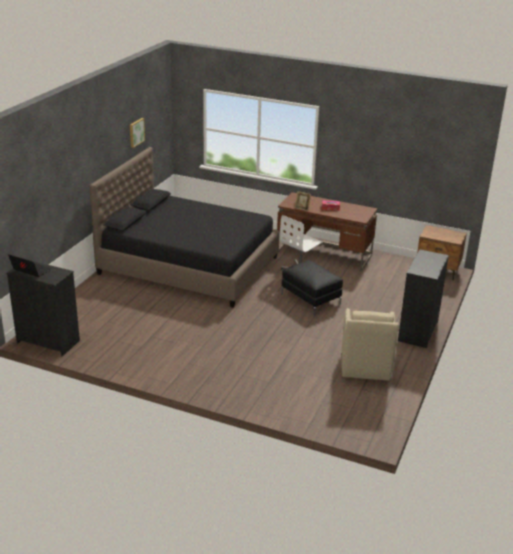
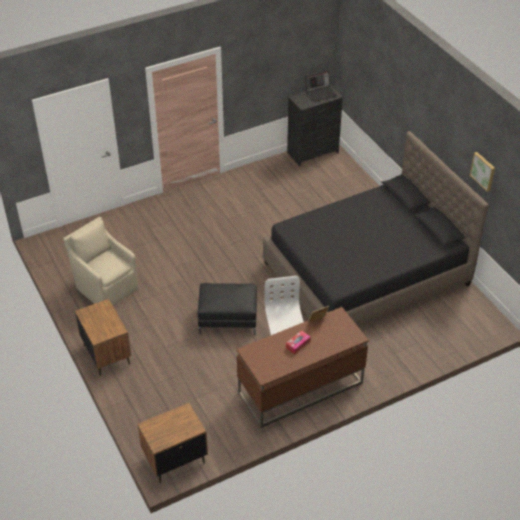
camera: 130 degrees right, 15 degrees up
(417, 331) = (107, 354): black dresser -> brown nightstand

